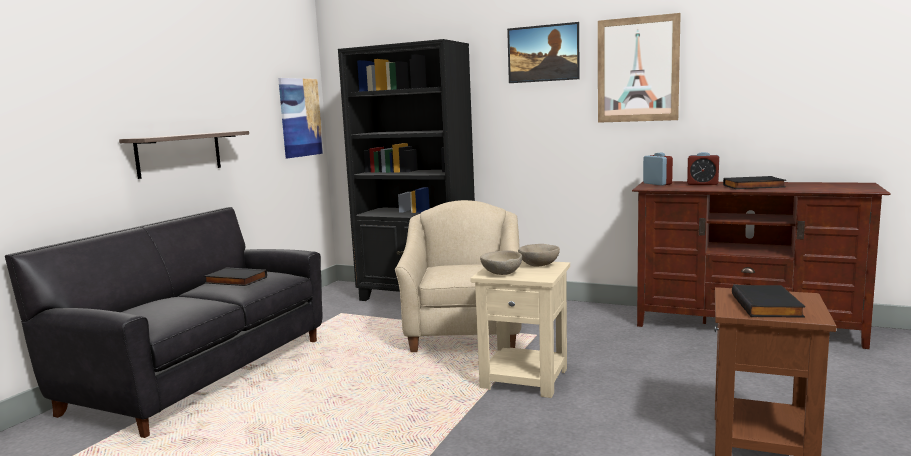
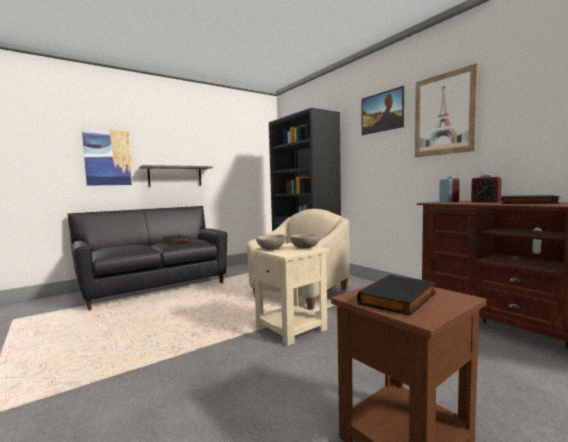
camera: 30 degrees right, 5 degrees down
(300, 117) = (260, 163): picture -> picture (108, 157)

